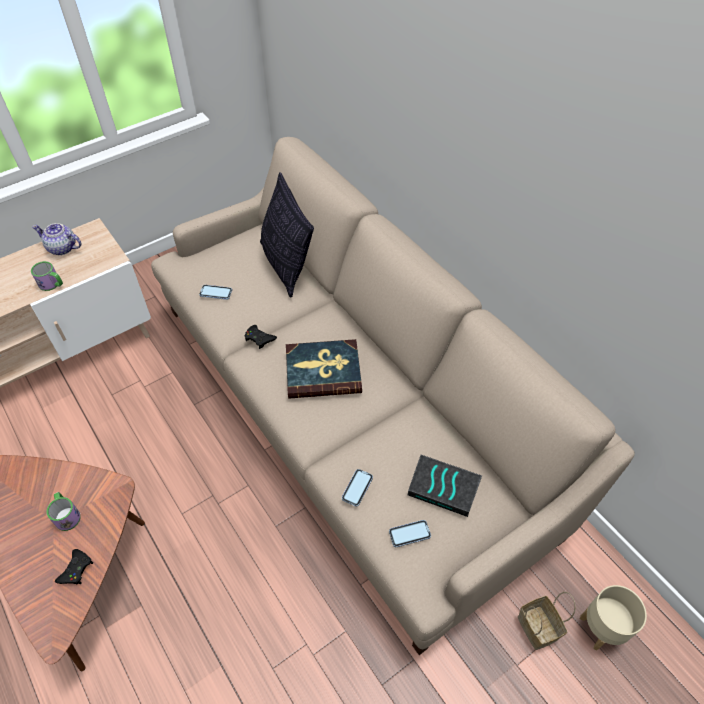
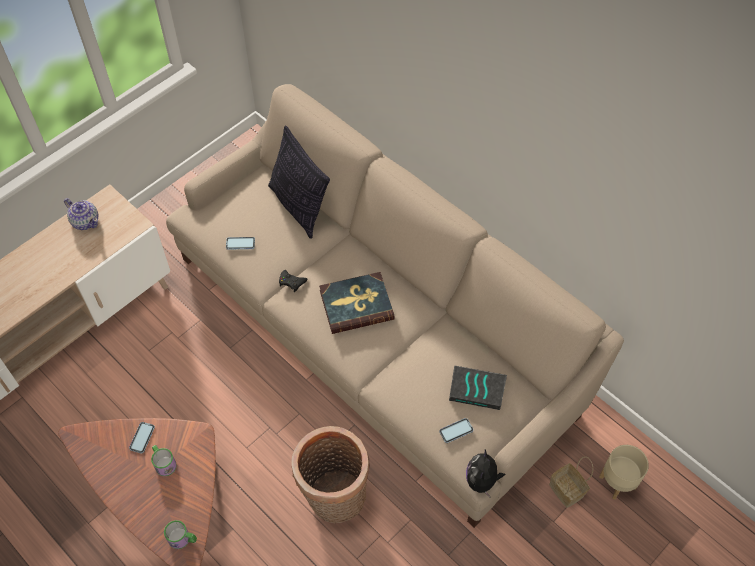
camera: 10 degrees left, 5 degrees up
(52, 284) = (89, 259): mug -> mug (183, 539)
(62, 248) = (85, 221): teapot -> teapot turned 150 degrees counterclockwise
(76, 569) = (187, 505): black game controller -> none
(263, 590) = (334, 499): none -> basket
(357, 488) = (406, 401): phone -> phone (142, 438)
(432, 603) = (482, 480): none -> plush toy

